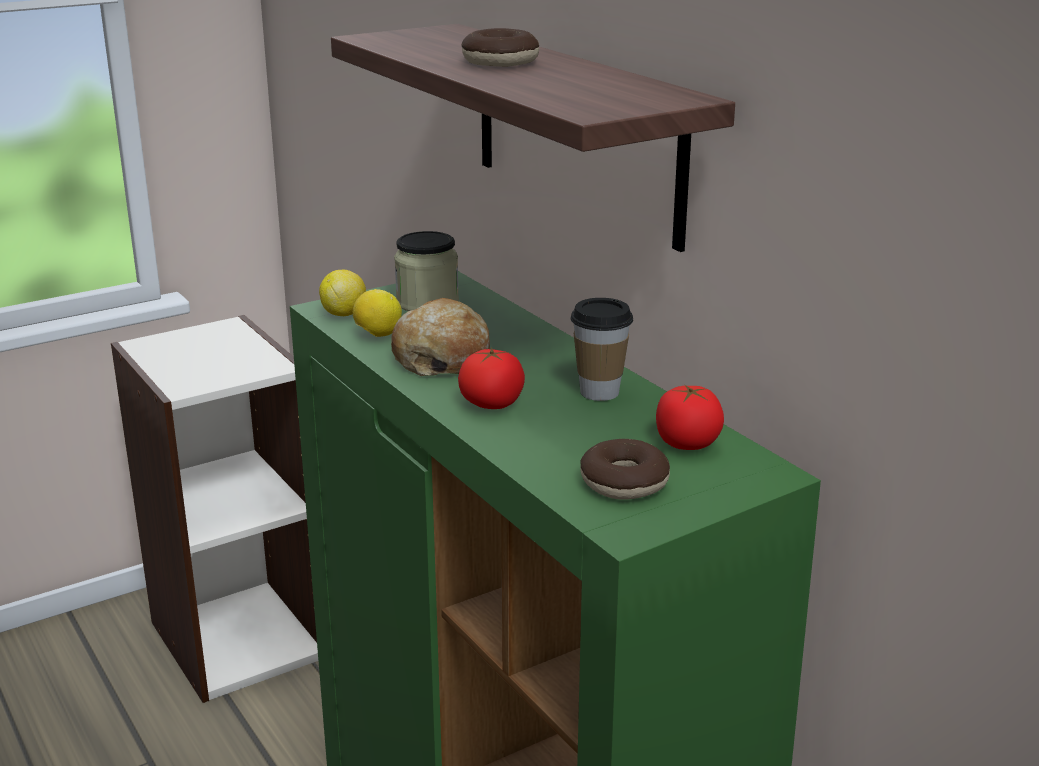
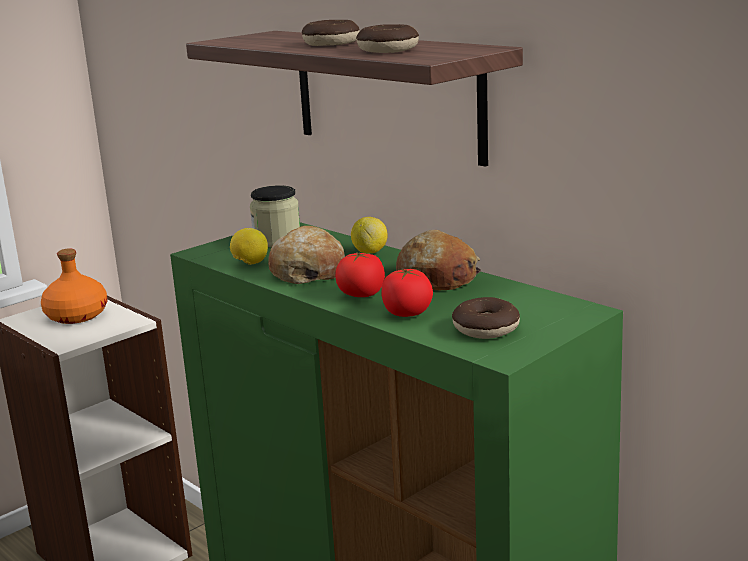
camera: 10 degrees left, 5 degrees down
(210, 349) = (76, 315): none -> orange bottle
(344, 314) = (216, 253): lemon -> lemon (370, 252)
(557, 86) = (388, 50): none -> donut
(599, 392) = (437, 278): cup -> bread
(687, 443) = (517, 300): tomato -> tomato (407, 313)

